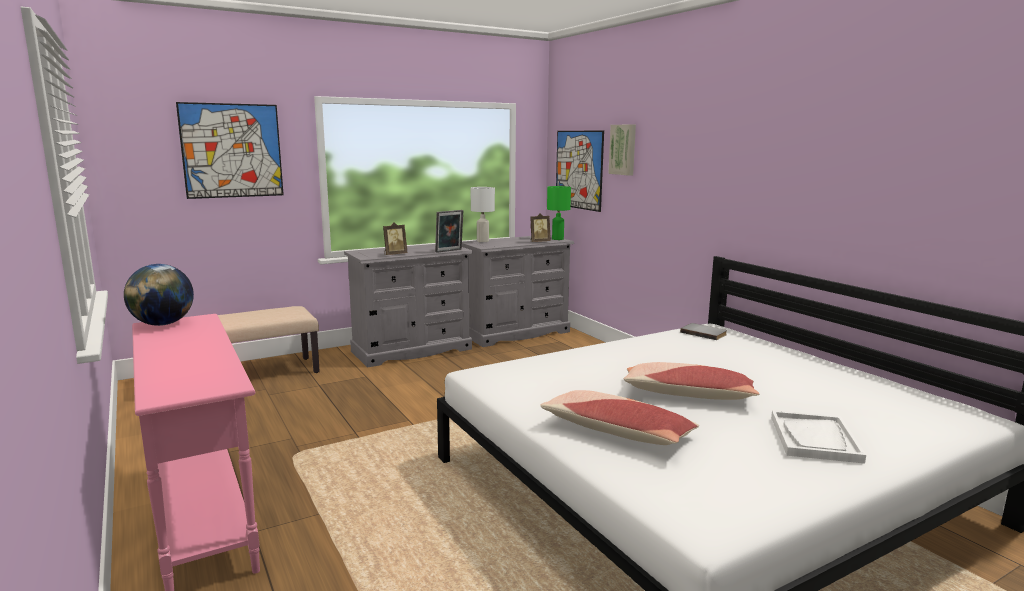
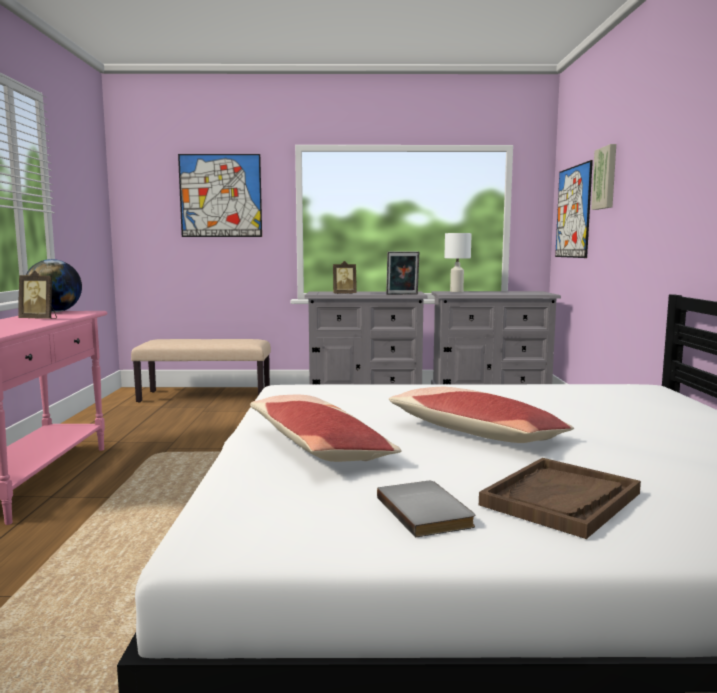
camera: 30 degrees right, 5 degrees down
(539, 242) = (517, 294): picture frame -> picture frame (39, 319)
(558, 239) = (545, 293): green table lamp -> none
(704, 333) = (624, 390): grey book -> grey book (427, 511)
(814, 439) = (561, 499): white tray -> brown tray

